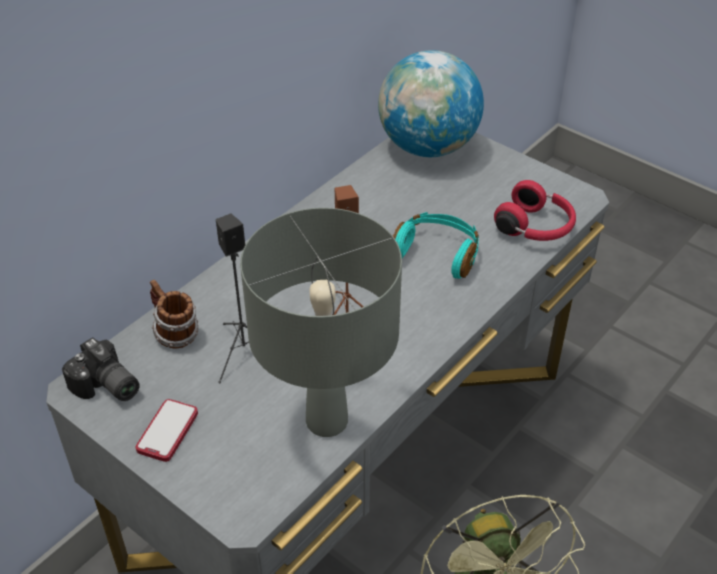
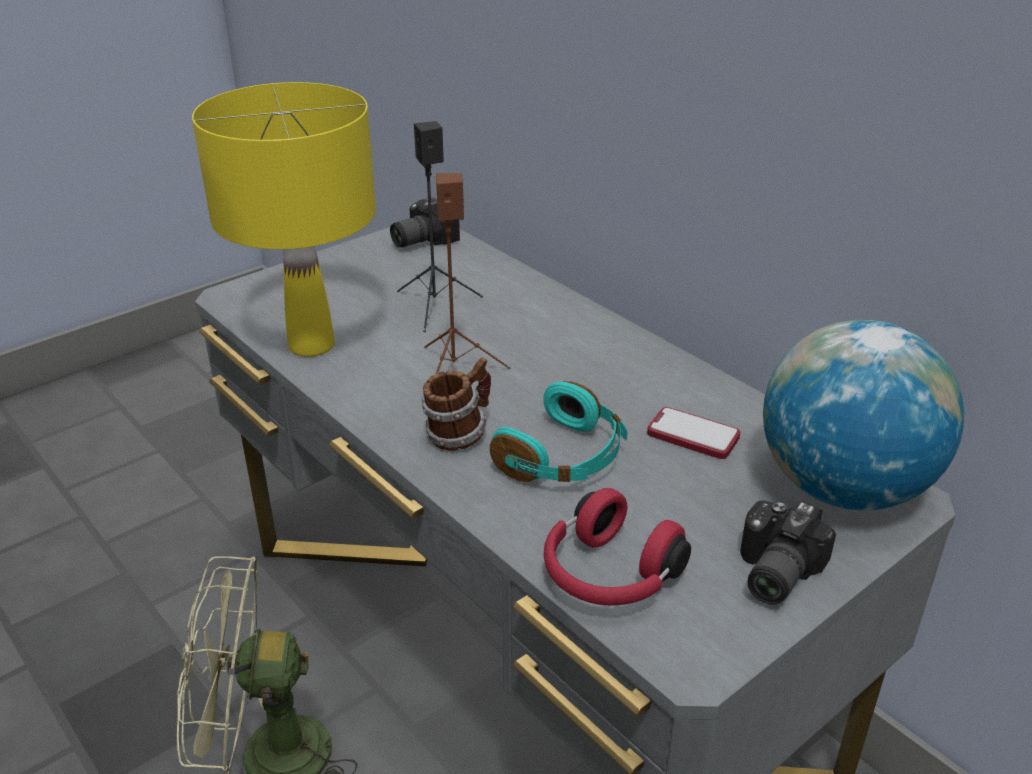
camera: 100 degrees right, 10 degrees down
(167, 431) = (350, 265): phone -> phone (693, 435)
(174, 334) = (477, 271): mug -> mug (458, 434)
(327, 420) = (312, 345): grey table lamp -> yellow table lamp
(507, 172) = (771, 572): none -> camera

